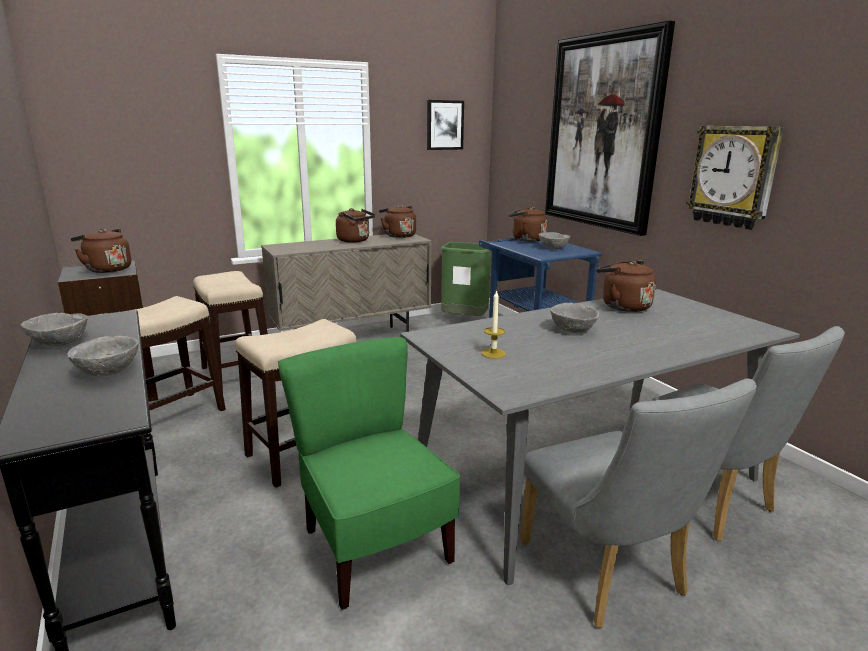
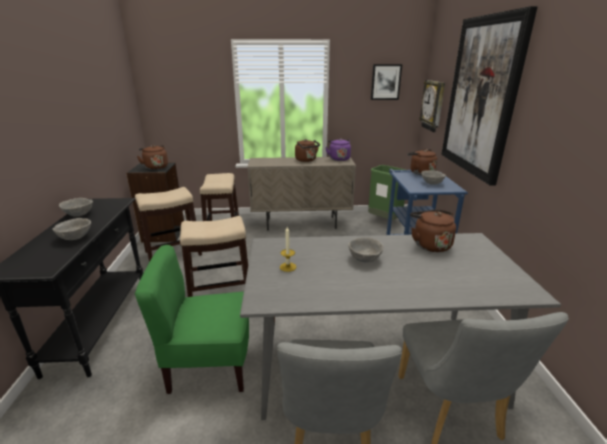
camera: 25 degrees right, 5 degrees up
(374, 547) = (209, 365): green chair -> green chair turned 90 degrees counterclockwise
(398, 235) = (338, 159): brown kettle -> purple kettle
(733, 176) = (557, 150): wall clock -> wall clock (433, 106)

